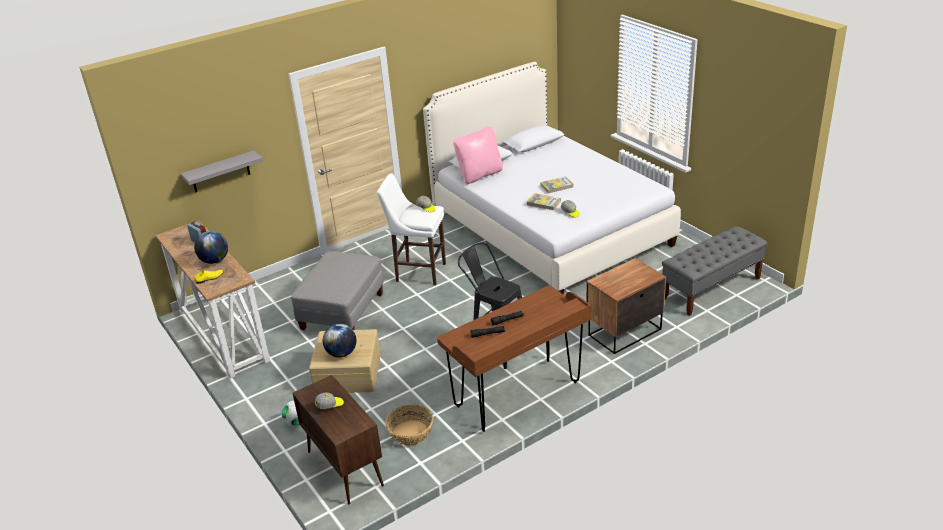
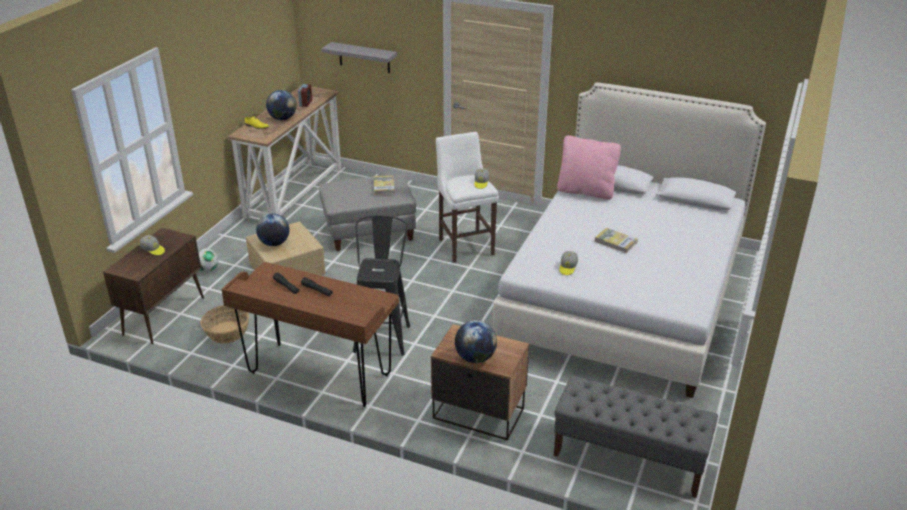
camera: 55 degrees right, 0 degrees up
(543, 203) = (569, 245): book -> book (384, 186)
(634, 283) = (475, 358): none -> globe

